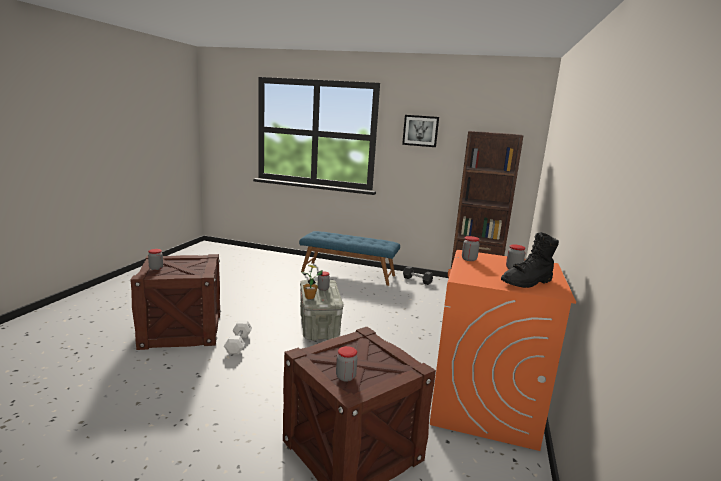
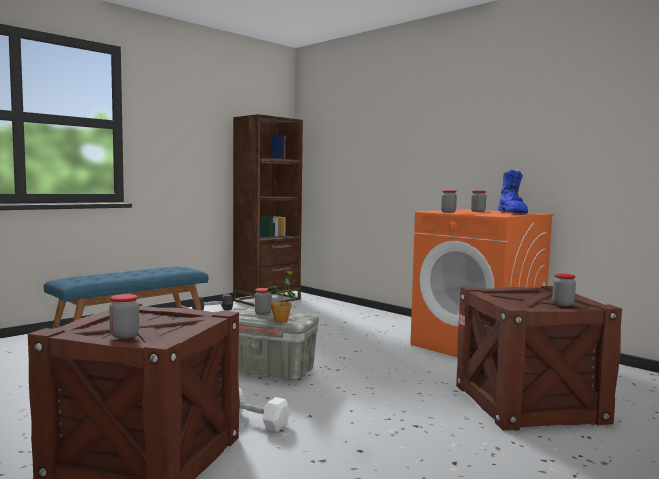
camera: 60 degrees left, 10 degrees down
(420, 131) = (179, 116): picture -> none
(527, 282) = (512, 213): black boot -> blue boot

